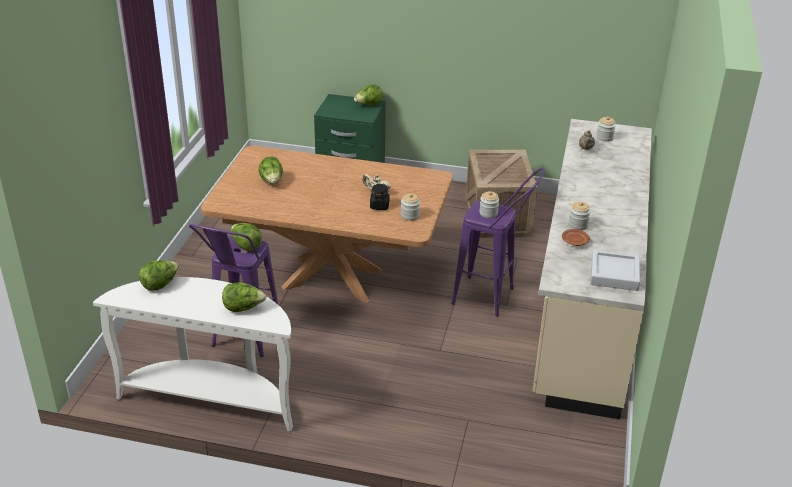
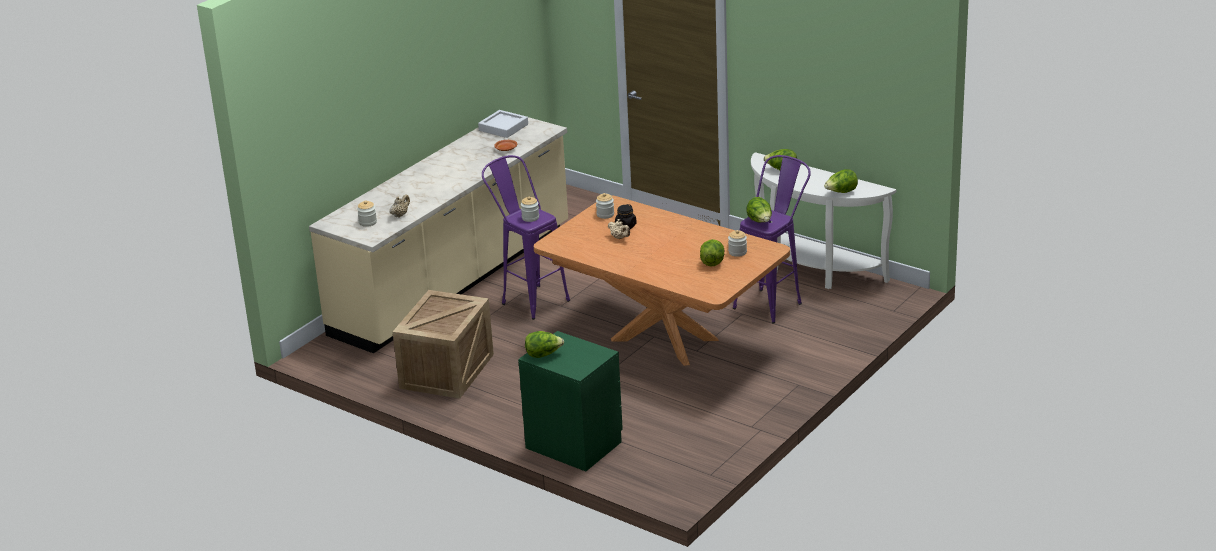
camera: 155 degrees left, 5 degrees down
(578, 225) = (489, 159): jar -> jar (737, 252)

